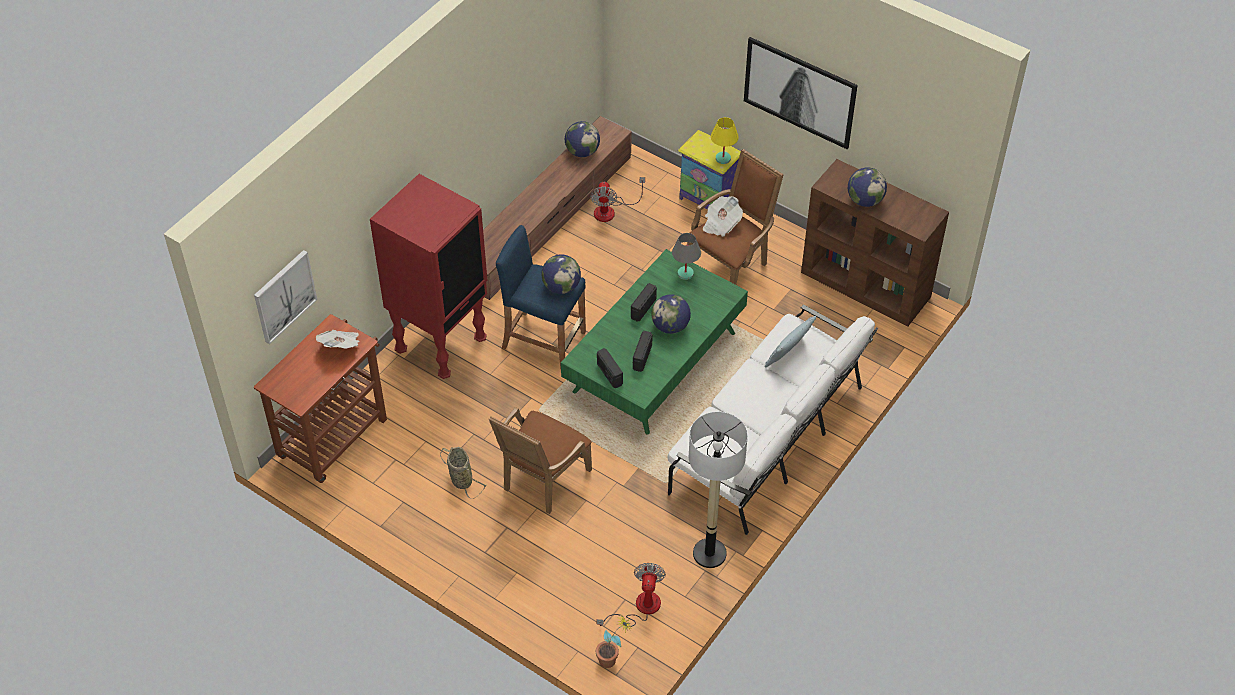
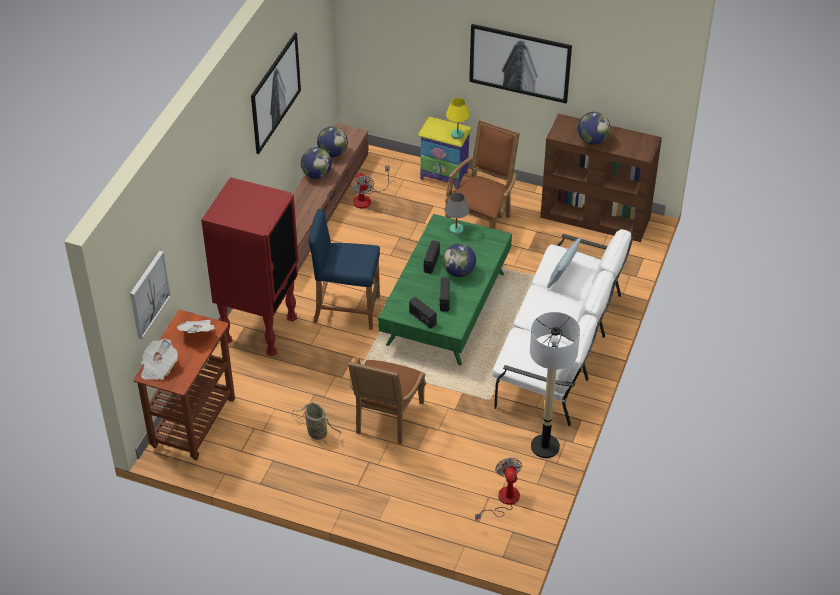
camera: 15 degrees left, 5 degrees down
(502, 80) = (275, 92): none -> picture
(561, 287) = (362, 255): globe -> globe (316, 174)
(612, 659) = (495, 546): potted plant -> none
(721, 224) = (471, 186): newspaper -> newspaper (158, 367)

